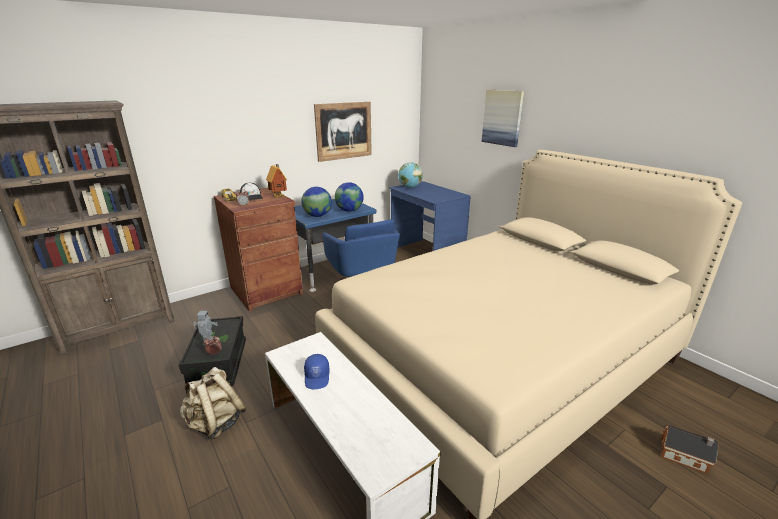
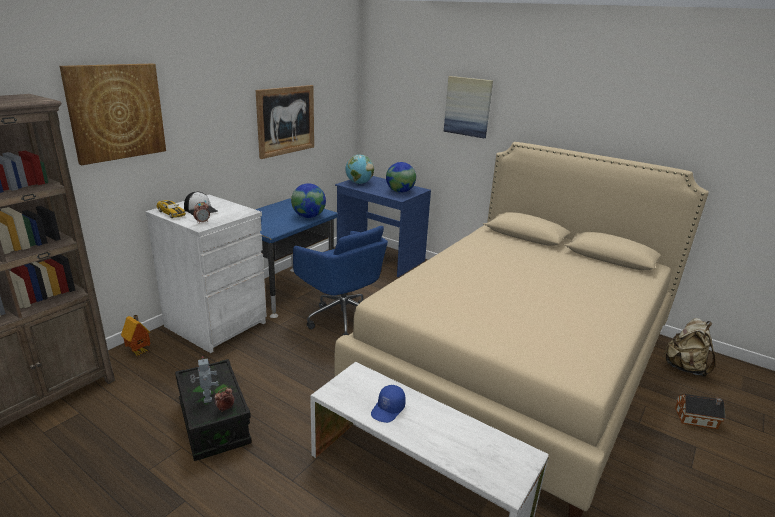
camera: 20 degrees left, 0 degrees up
(189, 117) = (116, 112): none -> picture
(216, 423) = (257, 489): beige backpack -> beige backpack (684, 367)
(267, 291) = (217, 324): brown dresser -> white dresser
(279, 196) = (235, 206): toy house -> toy house (140, 351)
(317, 216) = (276, 226): globe -> globe (400, 191)
(317, 377) = (388, 410): blue cap -> blue cap turned 60 degrees clockwise

